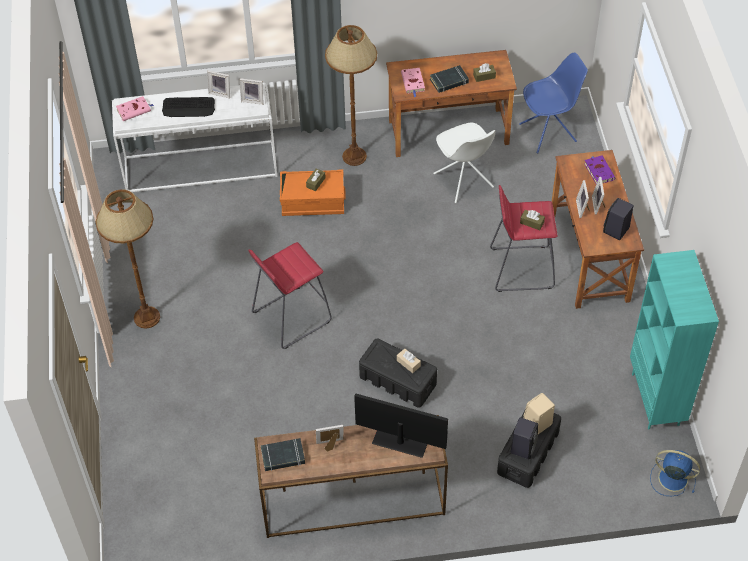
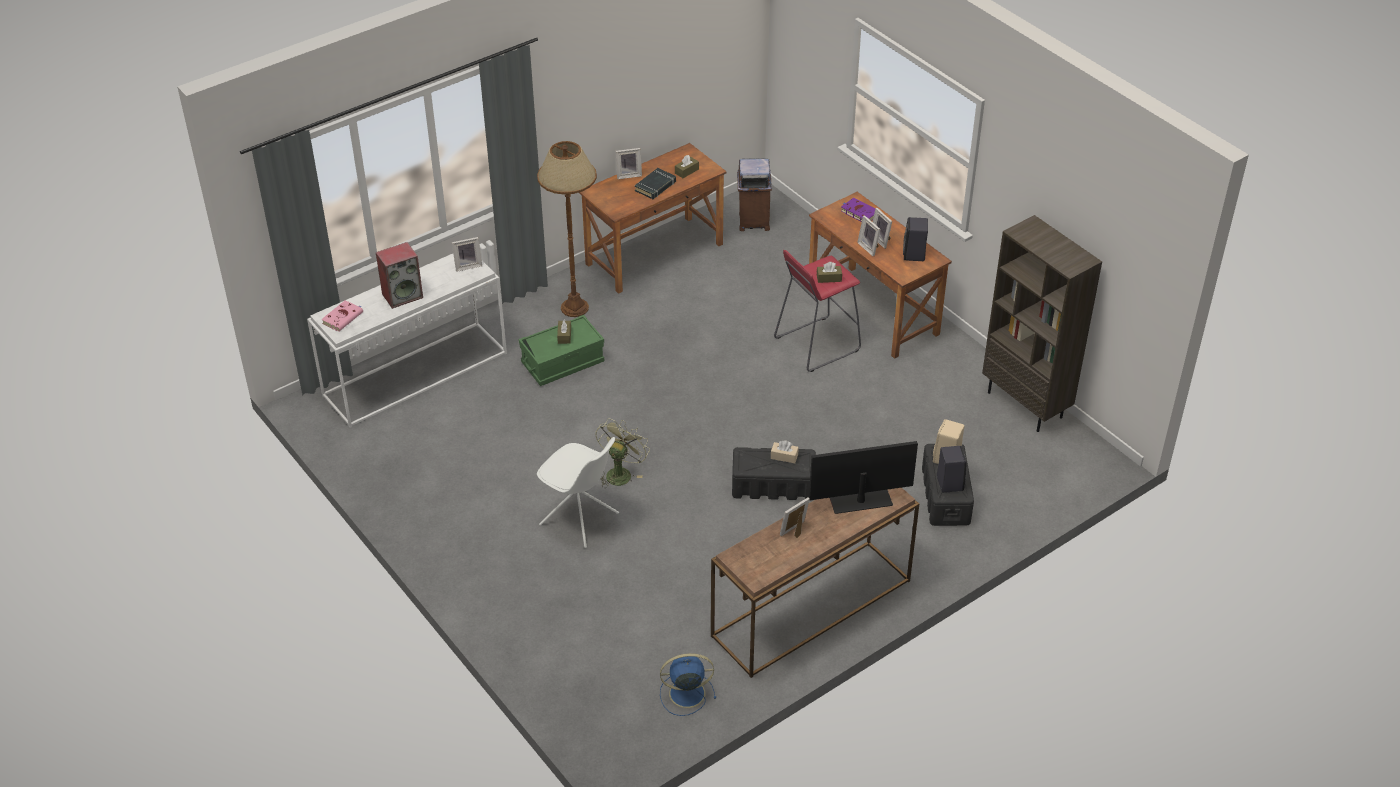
camera: 30 degrees left, 10 degrees down
(147, 317) = (464, 532): brown floor lamp -> none
(188, 107) = (403, 295): keyboard -> speaker
(220, 92) = (427, 271): picture frame -> picture frame (628, 174)
(283, 457) = (756, 561): black book -> none
(291, 317) = (620, 472): red stool -> green fan
(313, 202) = (563, 363): orange storage box -> green storage box
(413, 83) = (620, 199): pink book -> none
(463, 181) = (703, 291): white chair -> white chair (580, 520)
(549, 132) = (753, 221): blue chair -> brown trash can
(656, 399) = (1026, 405): turquoise bookcase -> brown bookcase
(671, 478) = (1089, 463): blue fan -> blue fan (685, 693)

